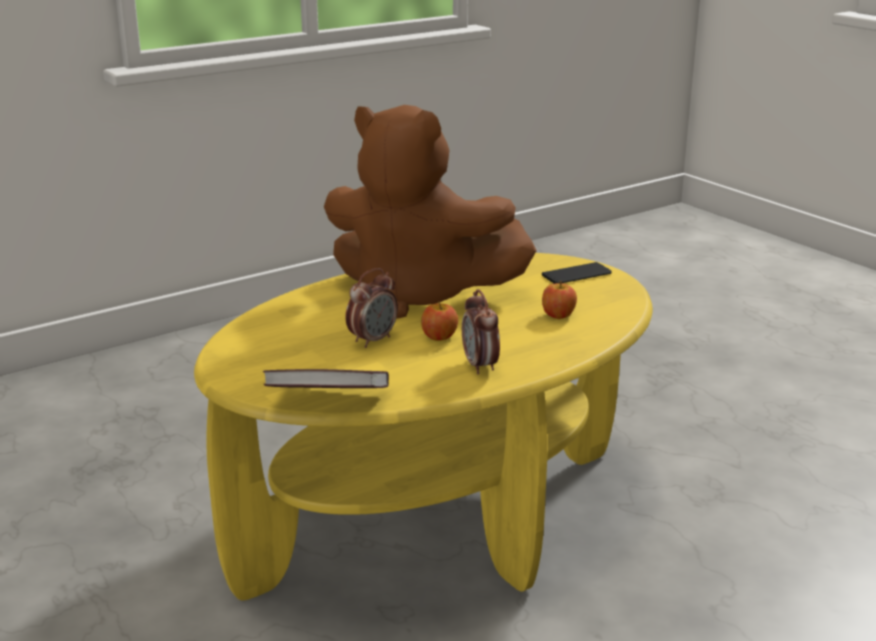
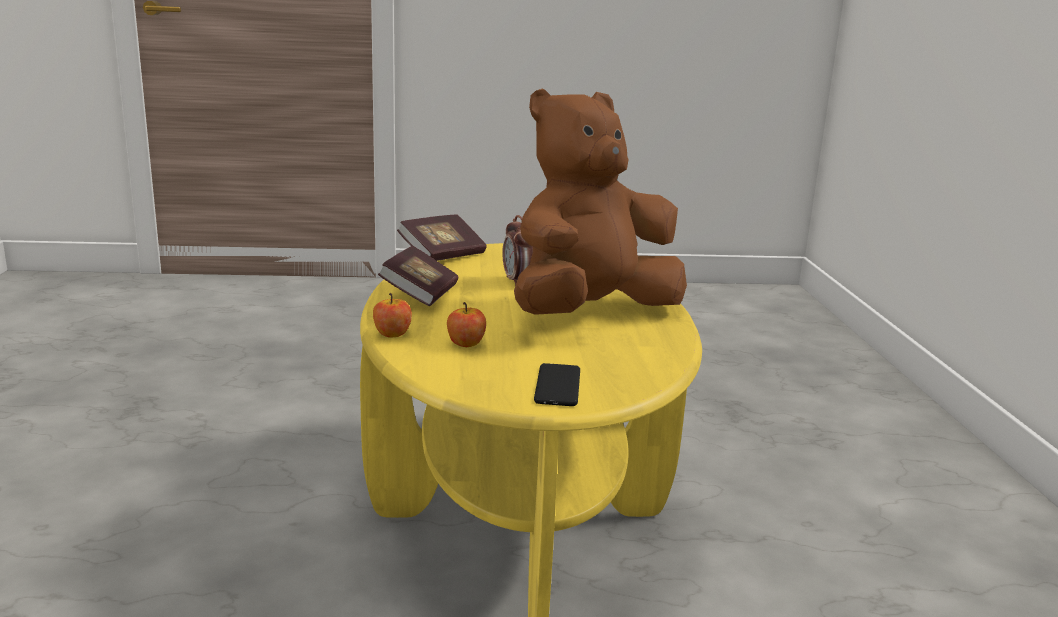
camera: 120 degrees right, 5 degrees down
(439, 337) = (491, 298): apple -> apple (392, 334)
(480, 366) = (420, 295): alarm clock -> book

